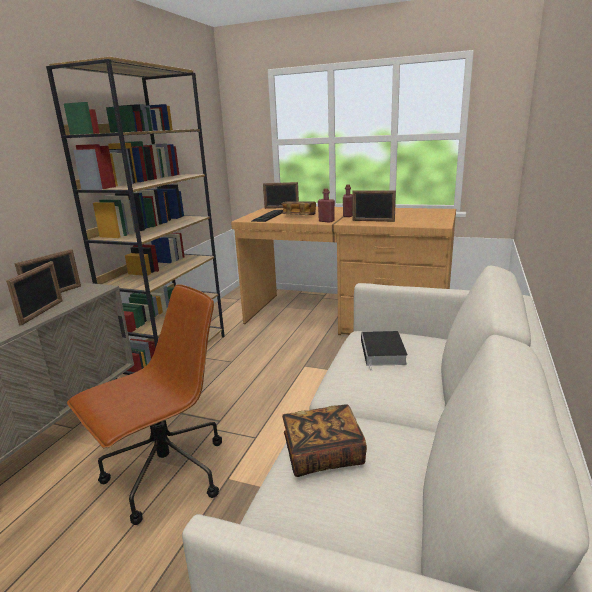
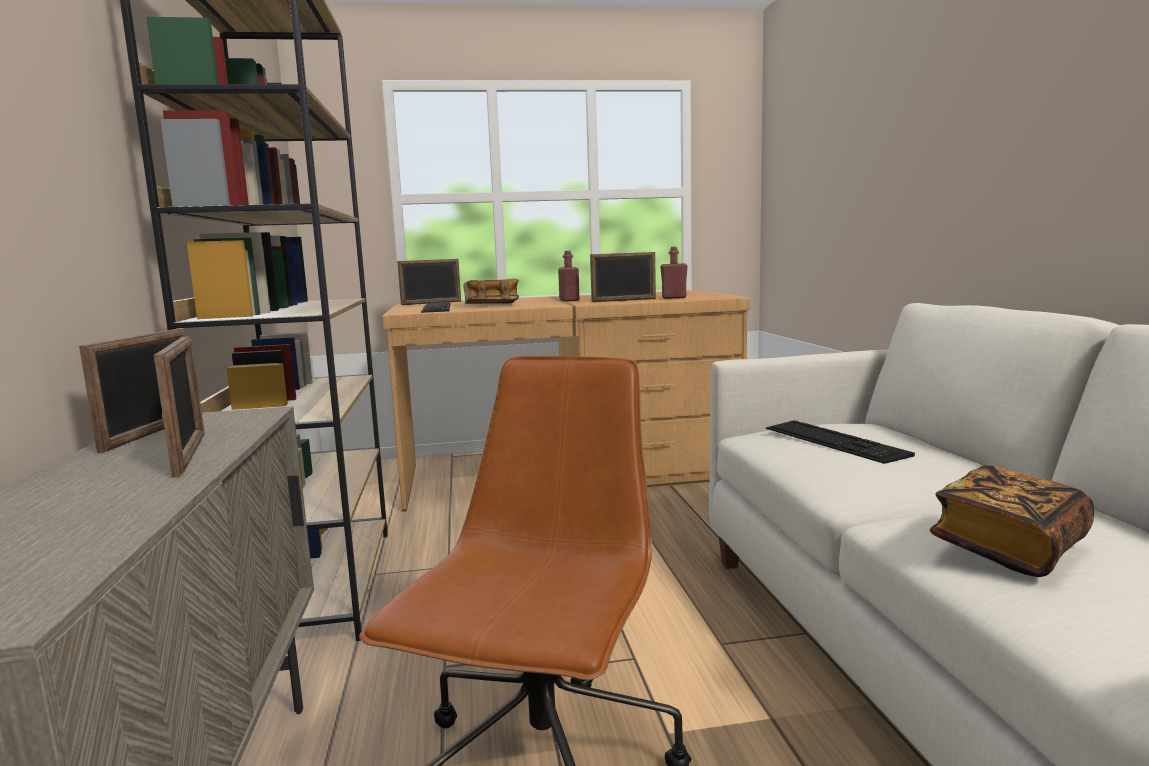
camera: 30 degrees left, 10 degrees down
(326, 221) = (553, 304): red bottle -> red bottle (674, 298)
(383, 352) = (834, 441): book -> keyboard

